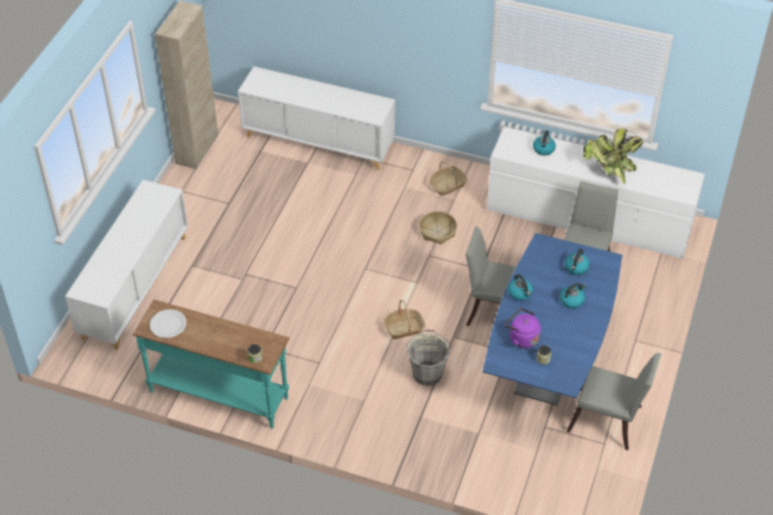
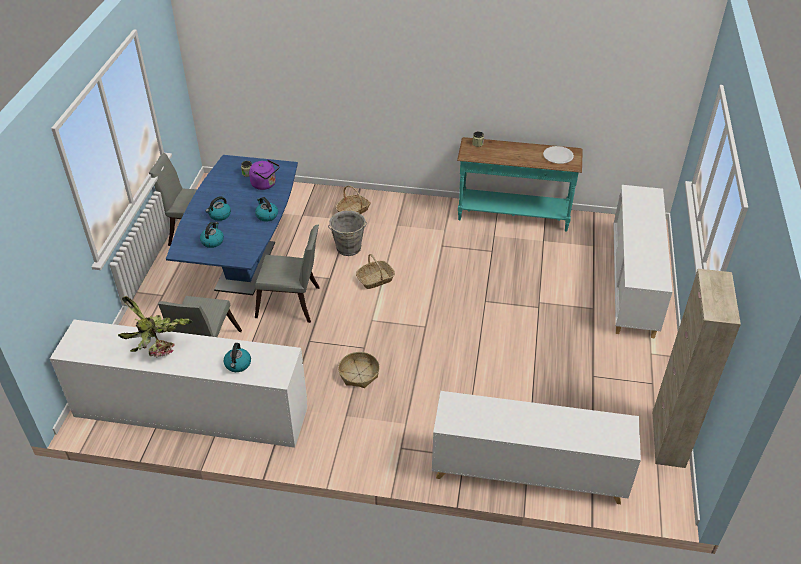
camera: 170 degrees right, 5 degrees down
(447, 185) = (356, 432): basket -> basket (353, 211)

